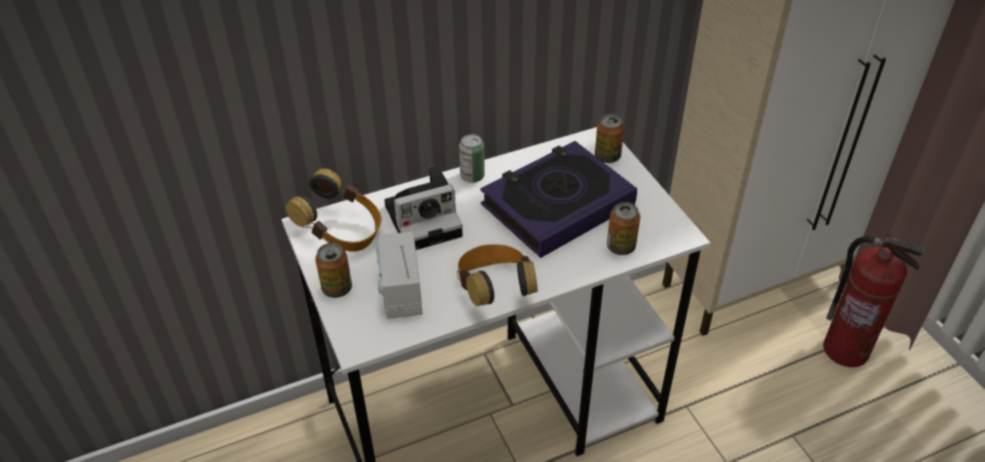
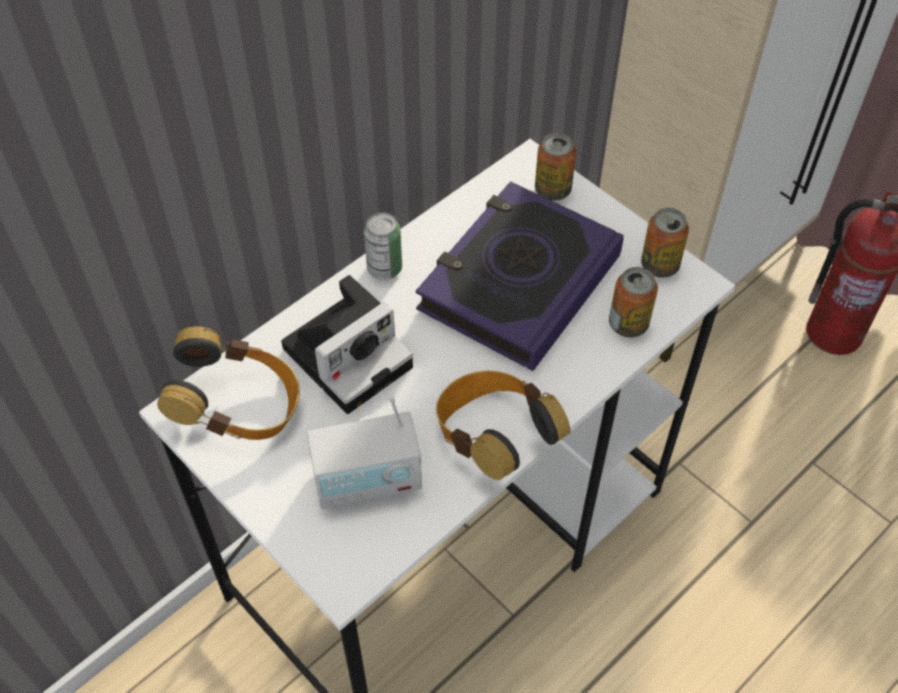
camera: 20 degrees left, 10 degrees up
(337, 288) = (274, 501): can -> can (659, 265)
(401, 293) = (368, 481): radio -> radio turned 75 degrees counterclockwise

